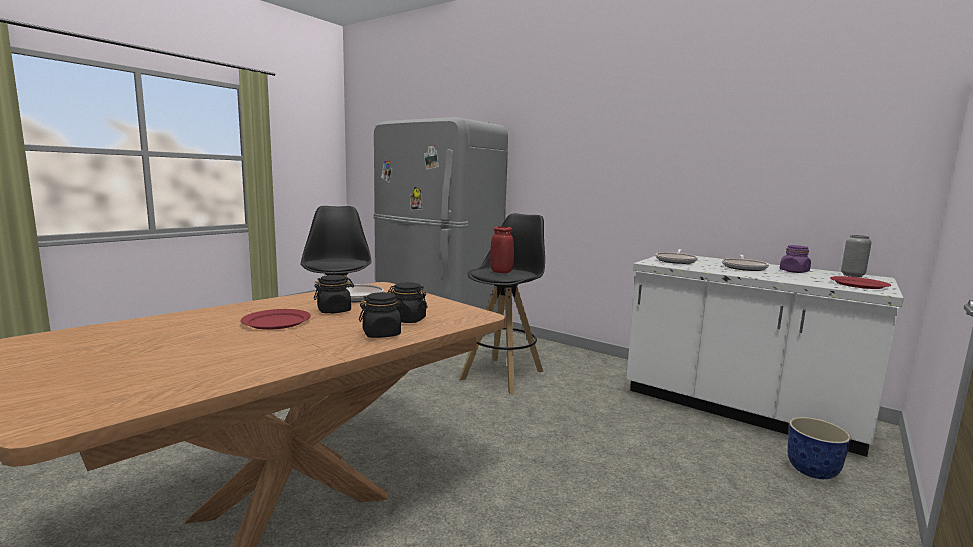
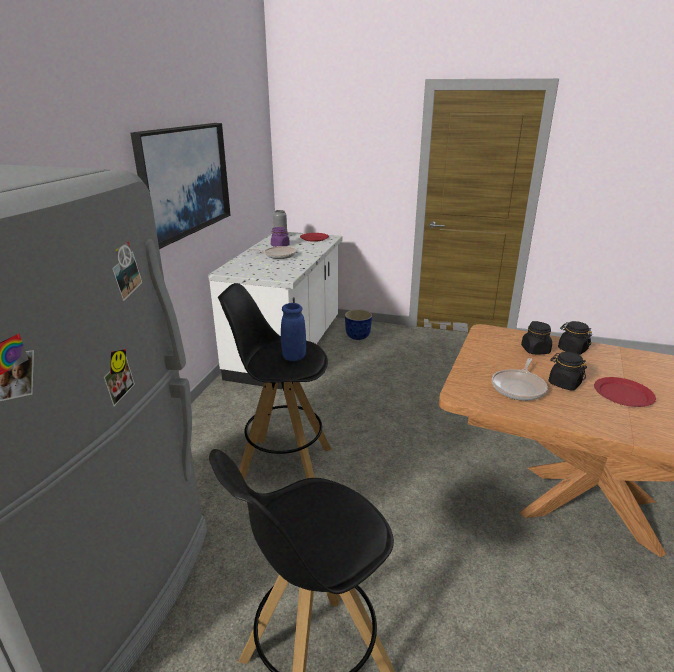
camera: 110 degrees left, 15 degrees up
(501, 272) = (294, 357): red vase -> blue vase
(667, 159) = (184, 180): none -> picture
(676, 261) = (266, 270): frying pan -> none

